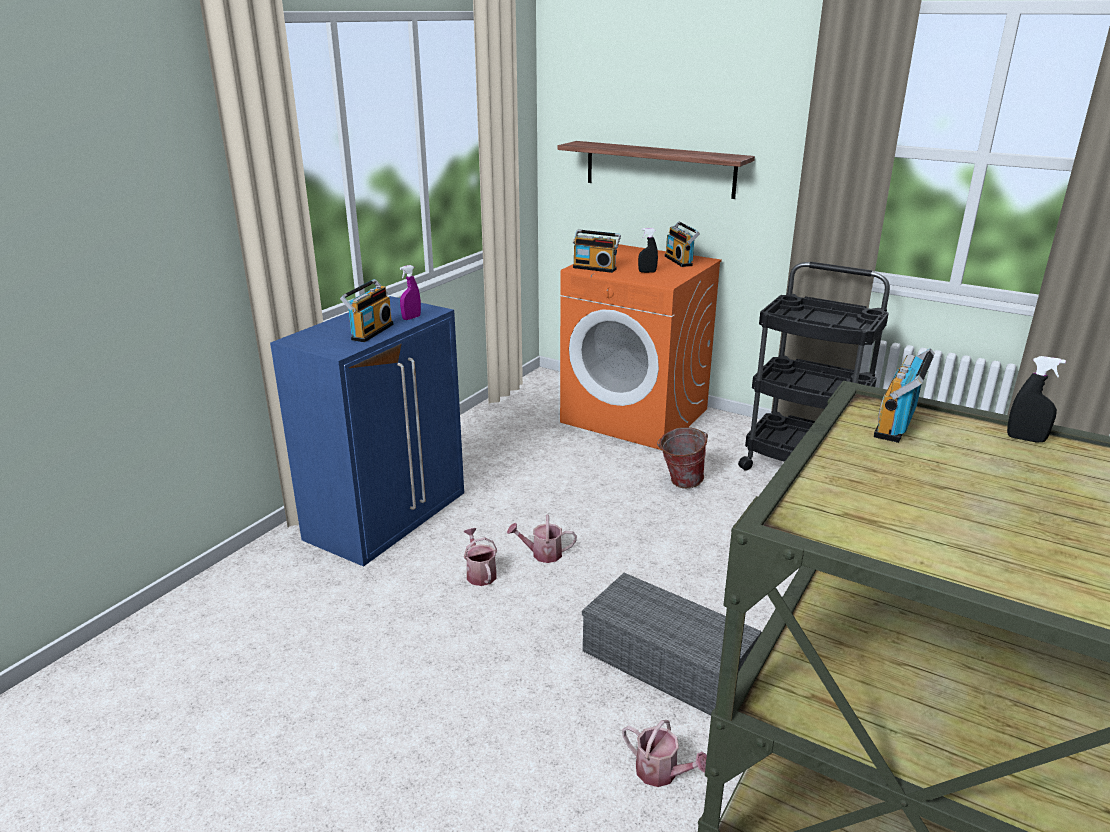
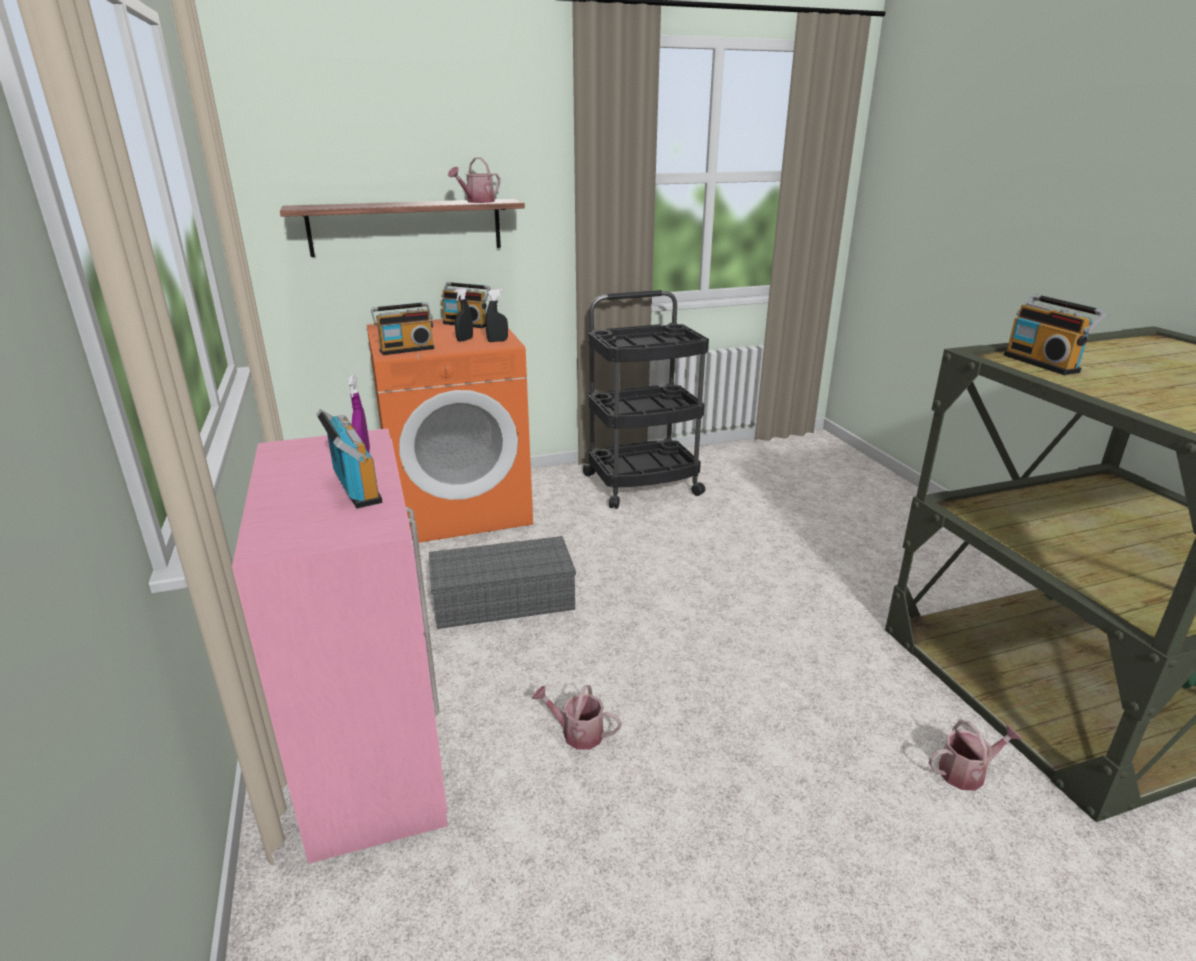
camera: 50 degrees left, 0 degrees up
(387, 515) = (373, 750): blue cabinet -> pink cabinet
(542, 554) = (596, 673): watering can -> watering can (477, 202)
(670, 661) = (826, 686): grey storage box -> grey storage box (505, 598)
(679, 483) = (591, 544): bucket -> none
(1025, 439) = (1092, 347): black spray bottle -> black spray bottle (497, 341)

